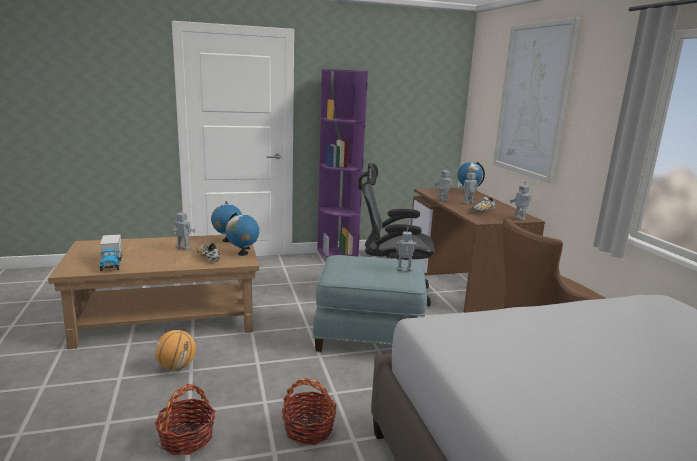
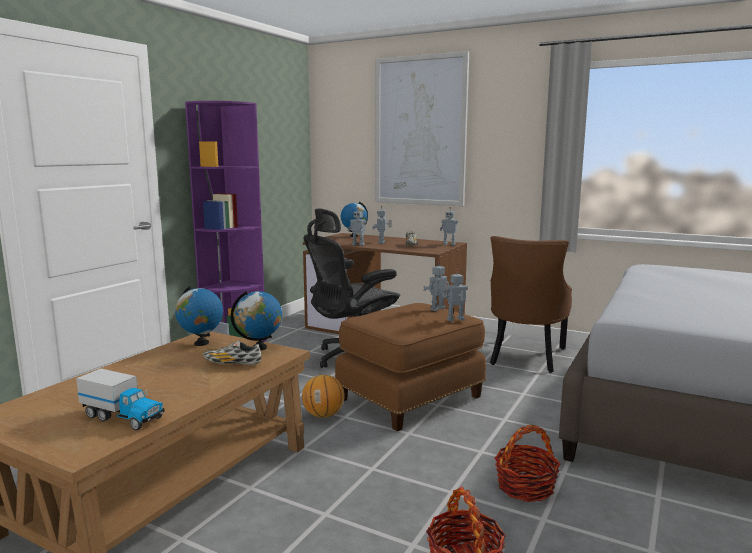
camera: 45 degrees left, 5 degrees down
(177, 366) = (302, 521): basketball -> basketball (323, 415)
(182, 248) = (170, 368): toy robot -> toy robot (456, 320)
(369, 337) = (411, 399): blue ottoman -> brown ottoman

